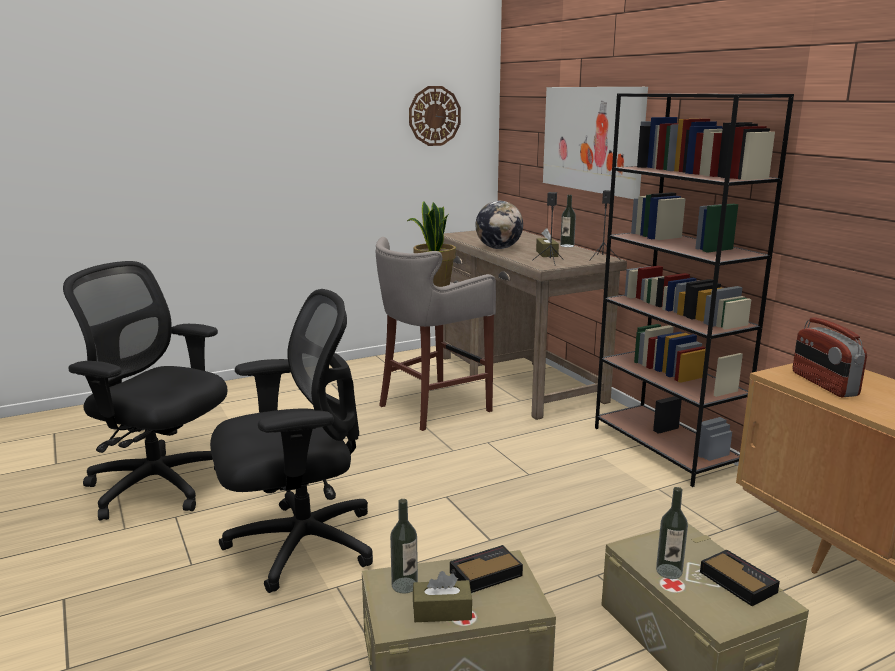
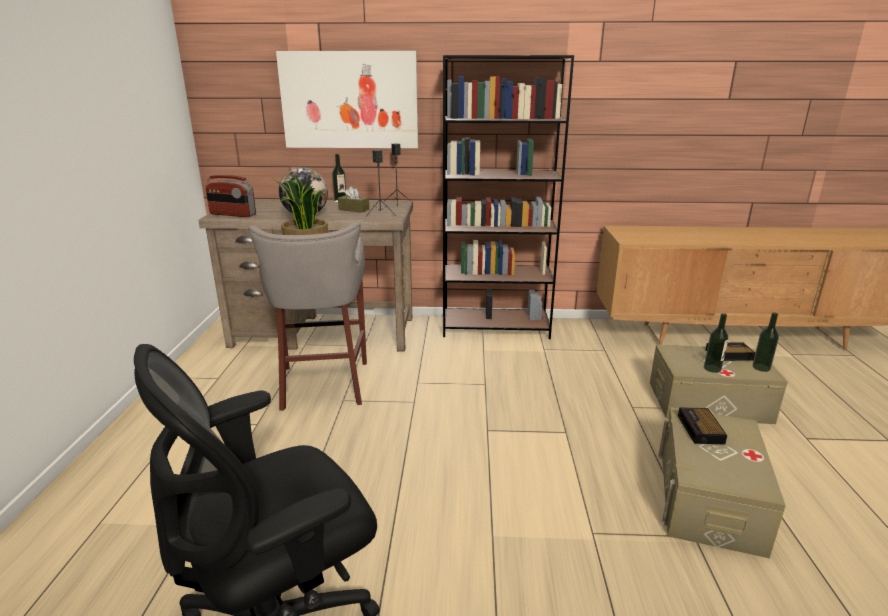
camera: 60 degrees left, 5 degrees up
(294, 548) = (514, 544): black office chair -> none
(404, 585) = (707, 468): bottle -> bottle (761, 367)
(434, 116) = (144, 84): wall clock -> none
(442, 611) = (745, 462): brown tissue box -> none
(823, 384) = (648, 237): radio -> radio (232, 214)

